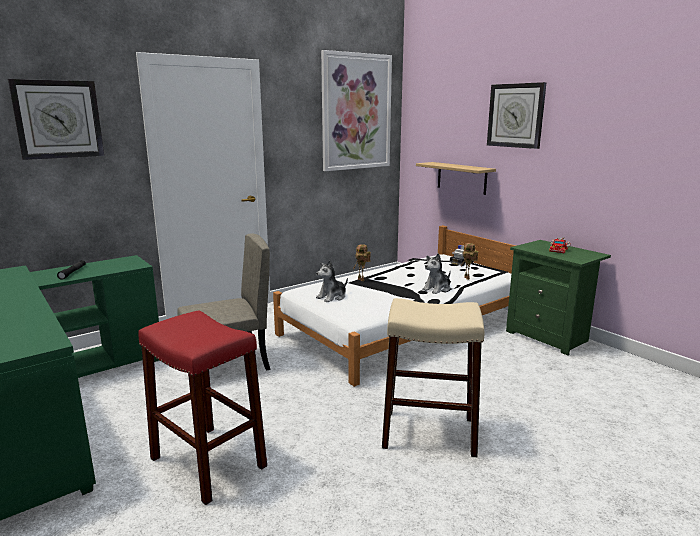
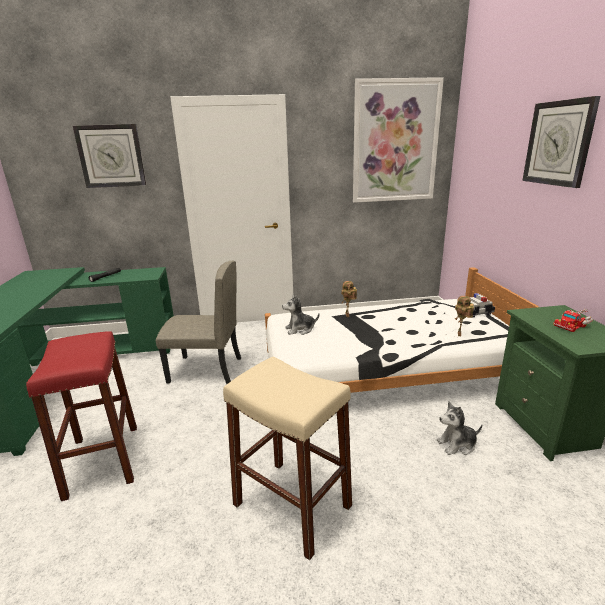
camera: 30 degrees right, 5 degrees up
(437, 289) = (410, 341): plush toy -> plush toy (457, 445)
(461, 178) = (496, 217): shelf -> none

